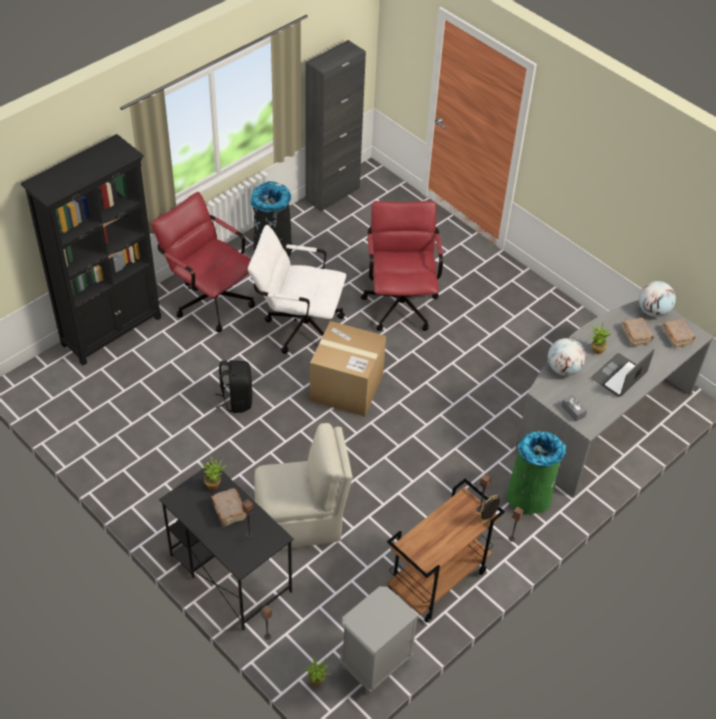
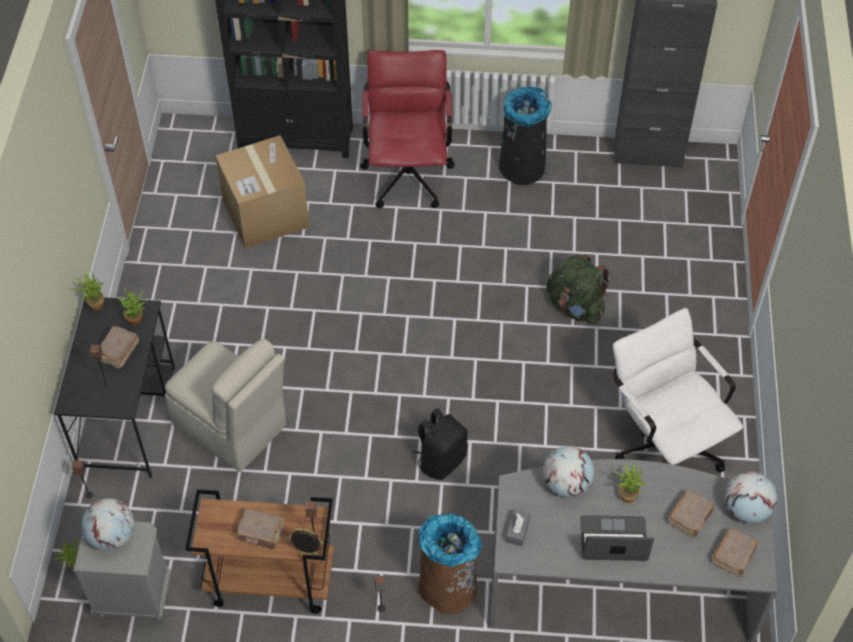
camera: 50 degrees right, 5 degrees up
(172, 498) = (94, 304): none -> potted plant
(236, 400) = (316, 279): black backpack -> black backpack (441, 460)
(298, 326) = (451, 255): white office chair -> white office chair (663, 442)
(346, 387) = (420, 345): cardboard box -> cardboard box (265, 214)
(370, 613) = (112, 536): none -> globe
(400, 301) = (575, 306): red office chair -> green backpack
(449, 532) = (261, 532): none -> brown book
(529, 497) = (448, 588): green trash can -> brown trash can

